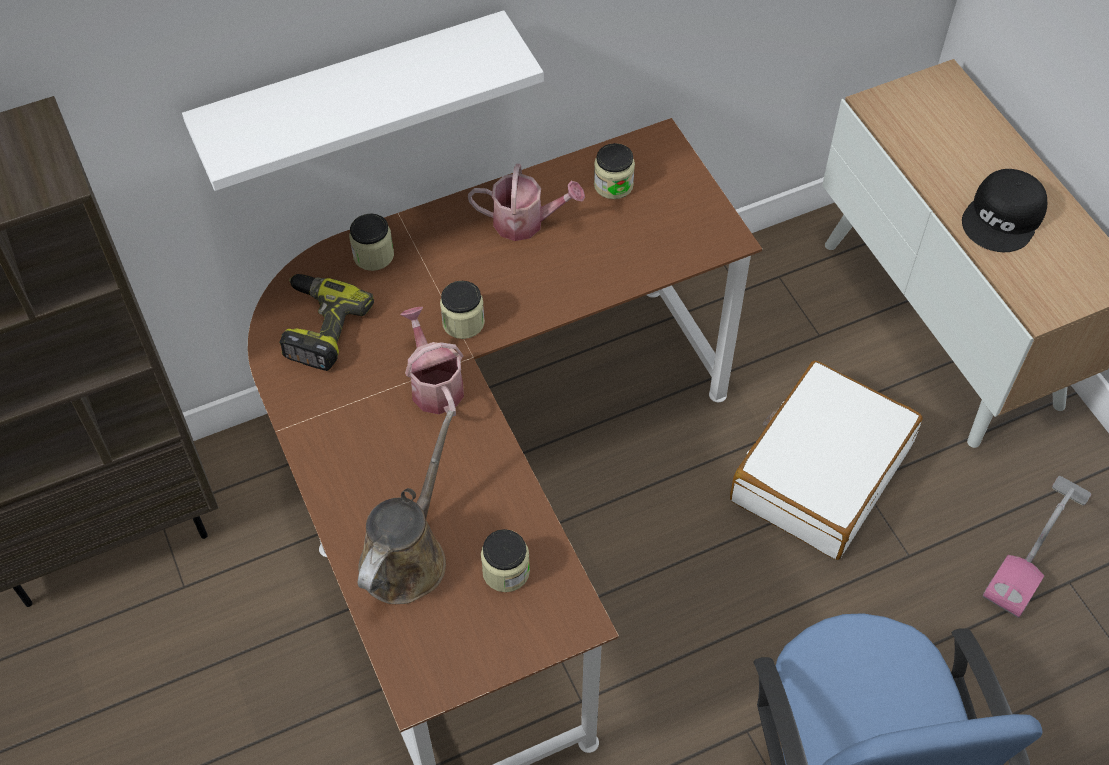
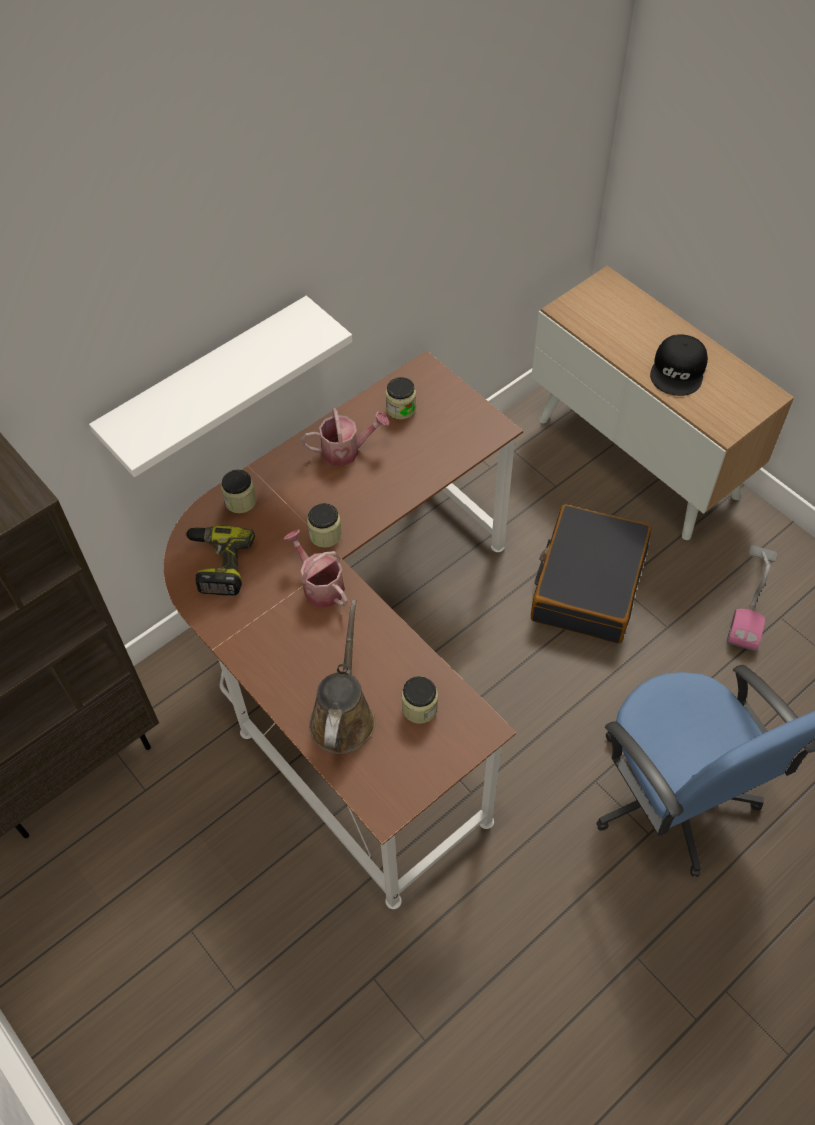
camera: 15 degrees left, 0 degrees up
(820, 472) = (587, 584): white suitcase -> black suitcase

